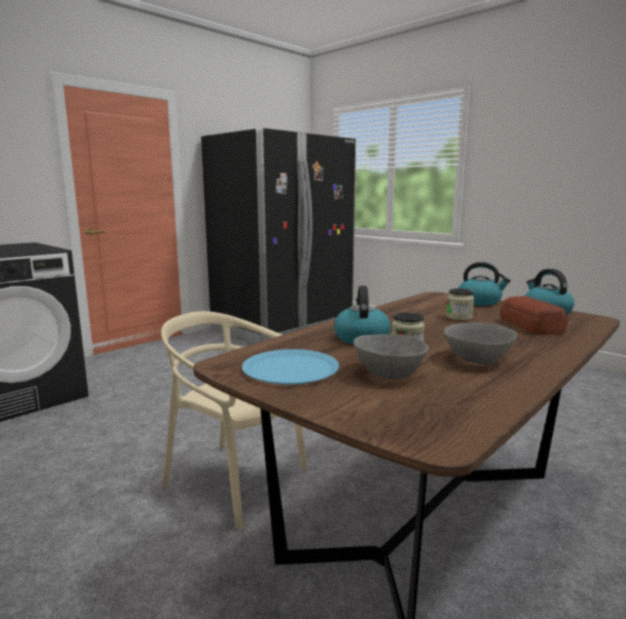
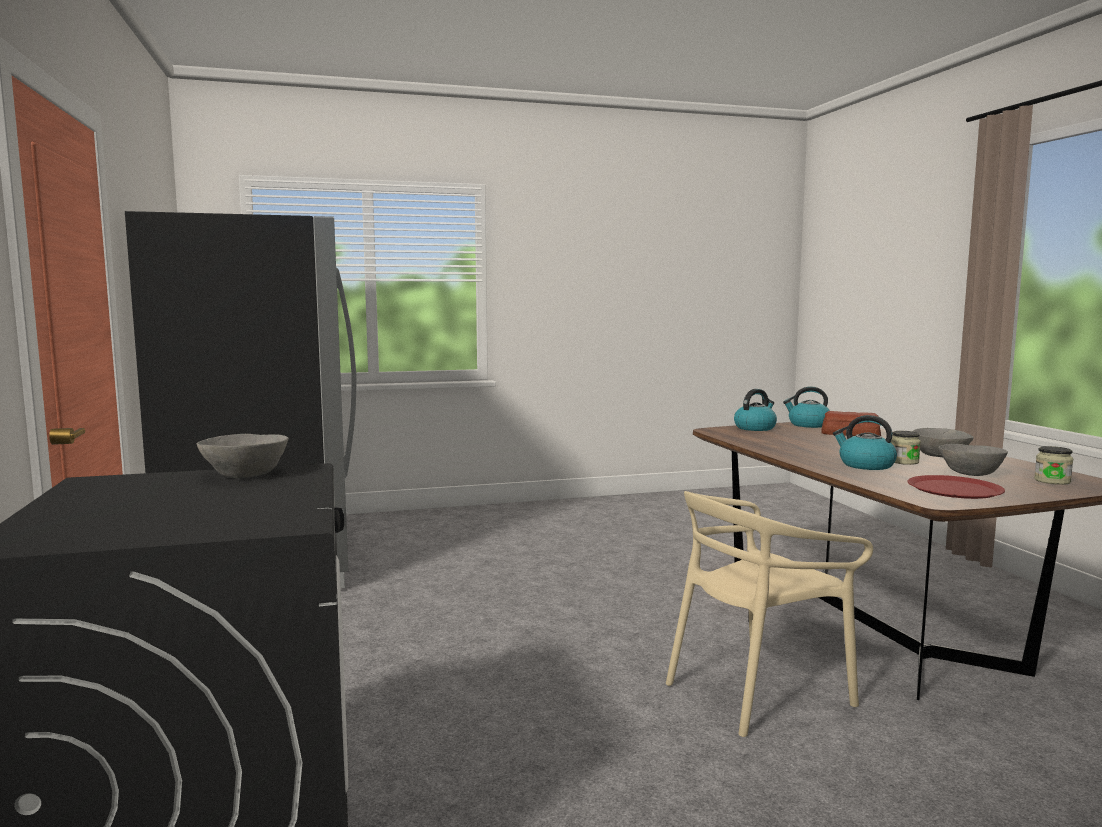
camera: 60 degrees left, 5 degrees down
(41, 248) = (246, 474): none -> grey bowl
(290, 369) = (954, 489): blue plate -> red plate
(459, 317) = (809, 439): jar -> jar (1052, 481)

